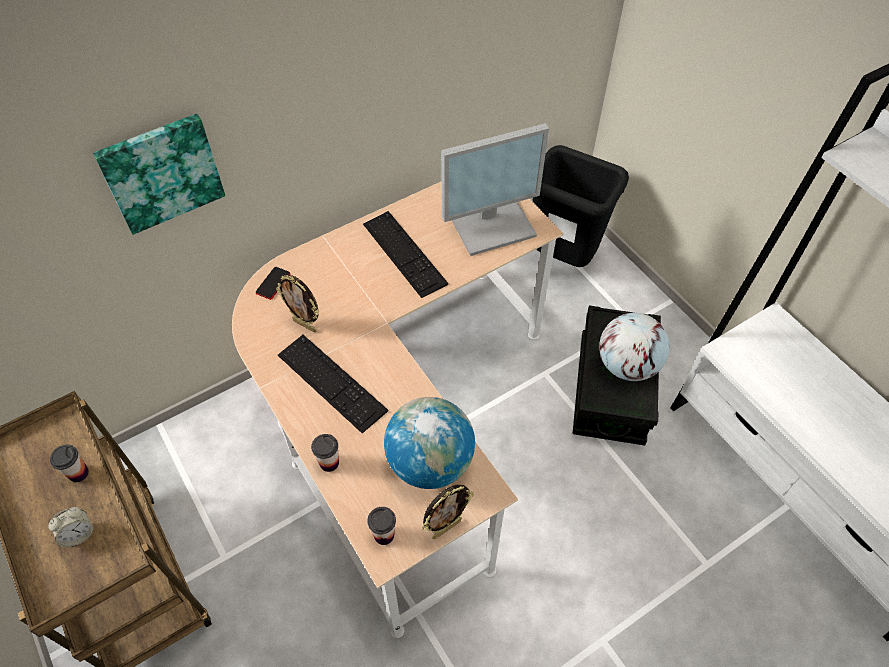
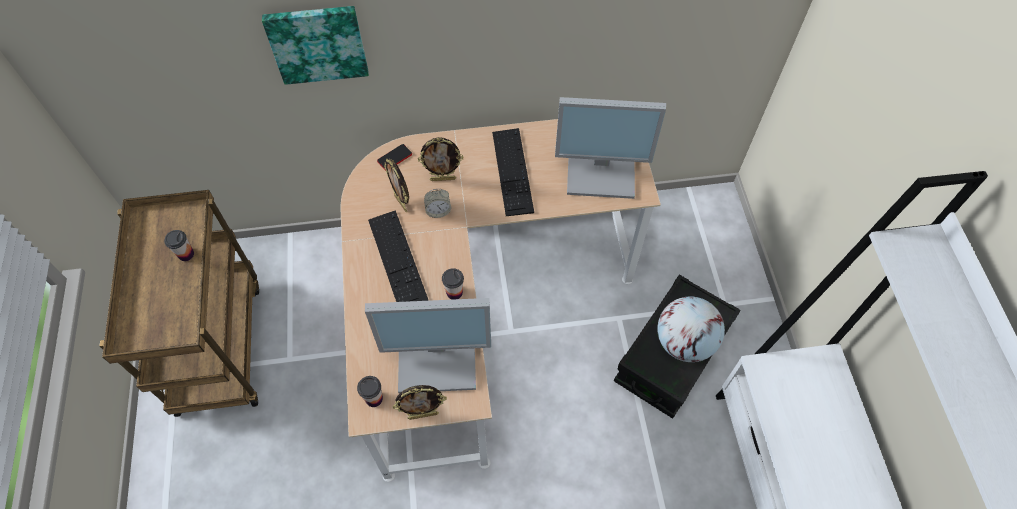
camera: 25 degrees right, 5 degrees up
(79, 534) = (166, 300): alarm clock -> alarm clock (438, 211)
(329, 463) = (363, 324): cup -> cup (454, 292)
(336, 285) = (443, 179): none -> picture frame
(430, 462) = (438, 357): globe -> monitor
(564, 260) = (692, 222): black trash can -> none

